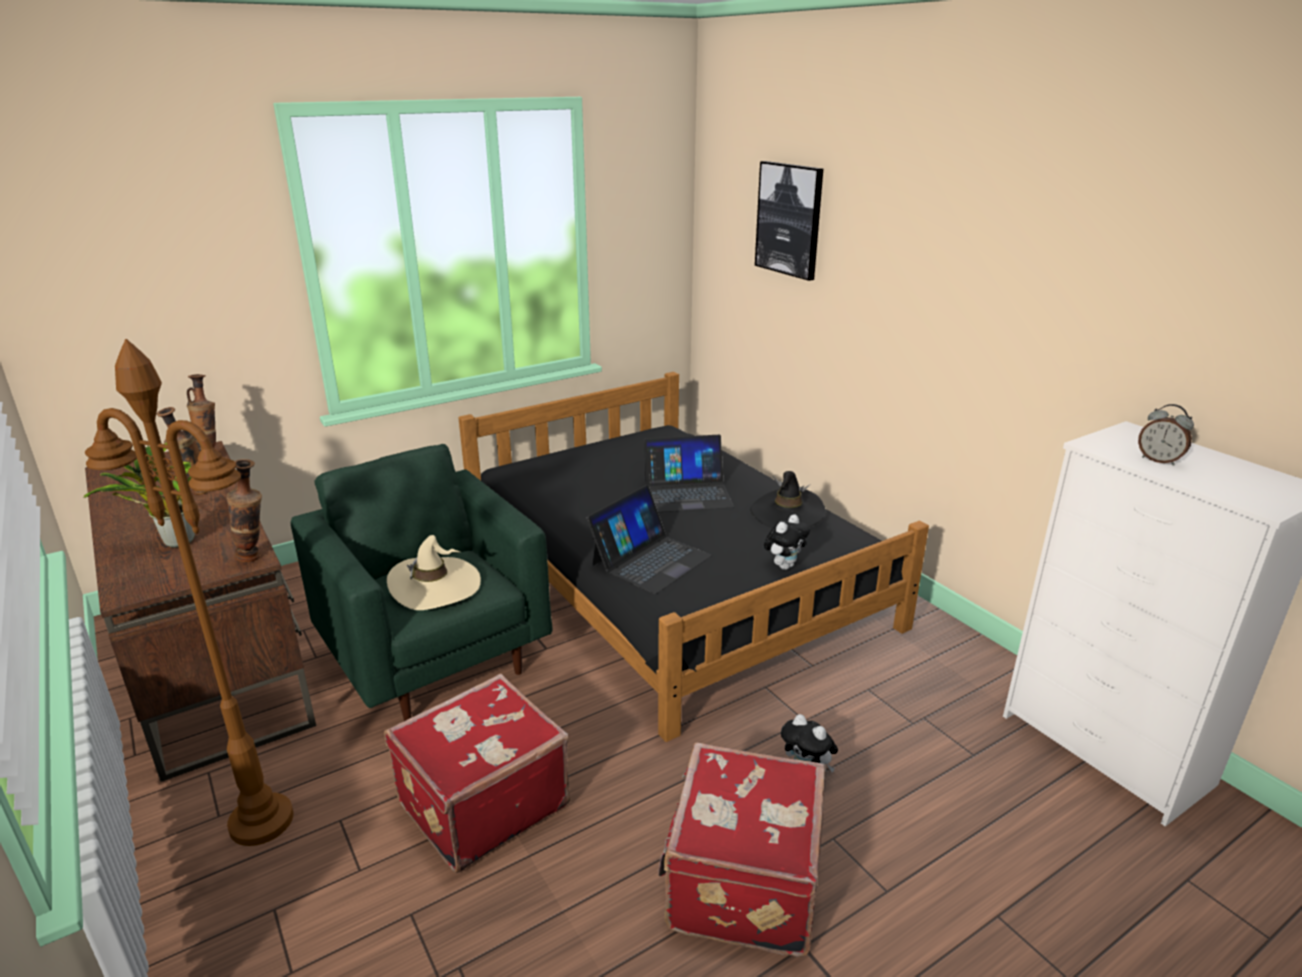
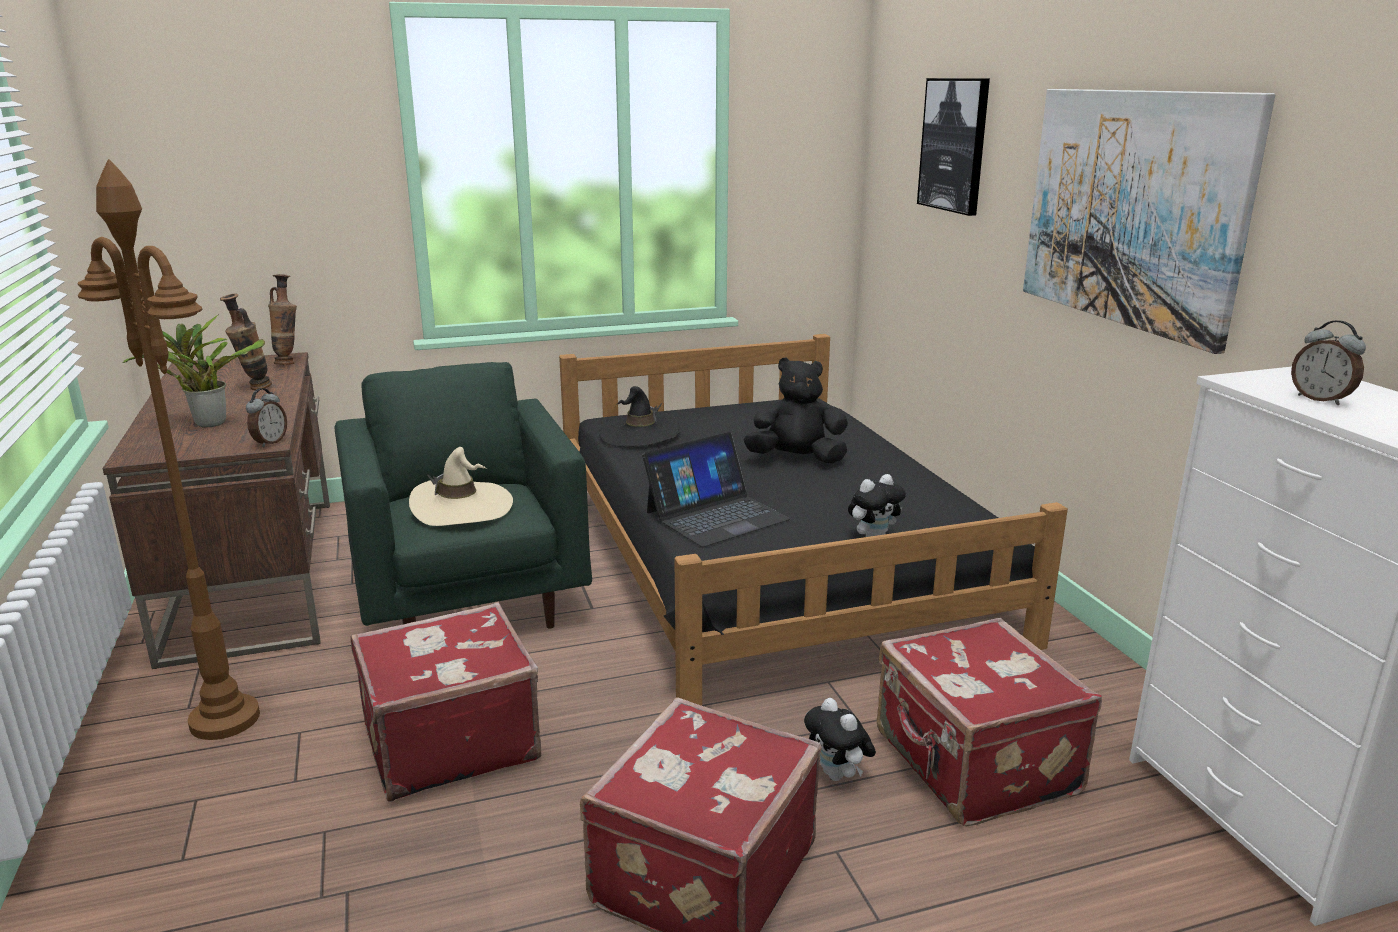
camera: 15 degrees right, 5 degrees down
(255, 558) = (269, 442): vase -> alarm clock
(687, 493) = (796, 459): laptop -> black plush toy
(787, 513) = (907, 489): black hat -> black hat (639, 435)
(899, 742) = (973, 765): none -> red suitcase
(965, 289) = (1132, 209): none -> picture

